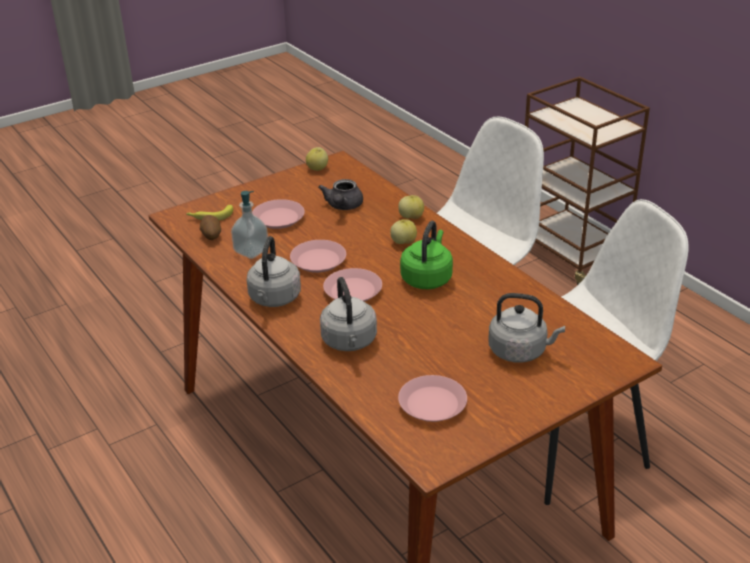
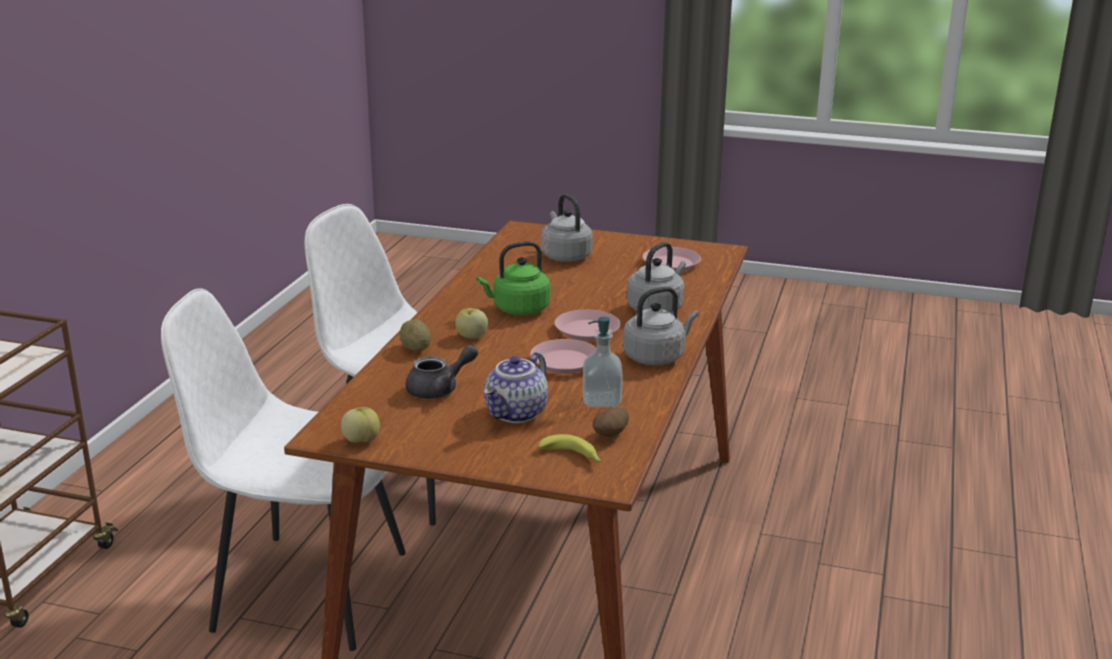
camera: 130 degrees left, 10 degrees down
(278, 218) = (517, 414): pink plate -> teapot
(411, 217) = (415, 348): apple -> potato

